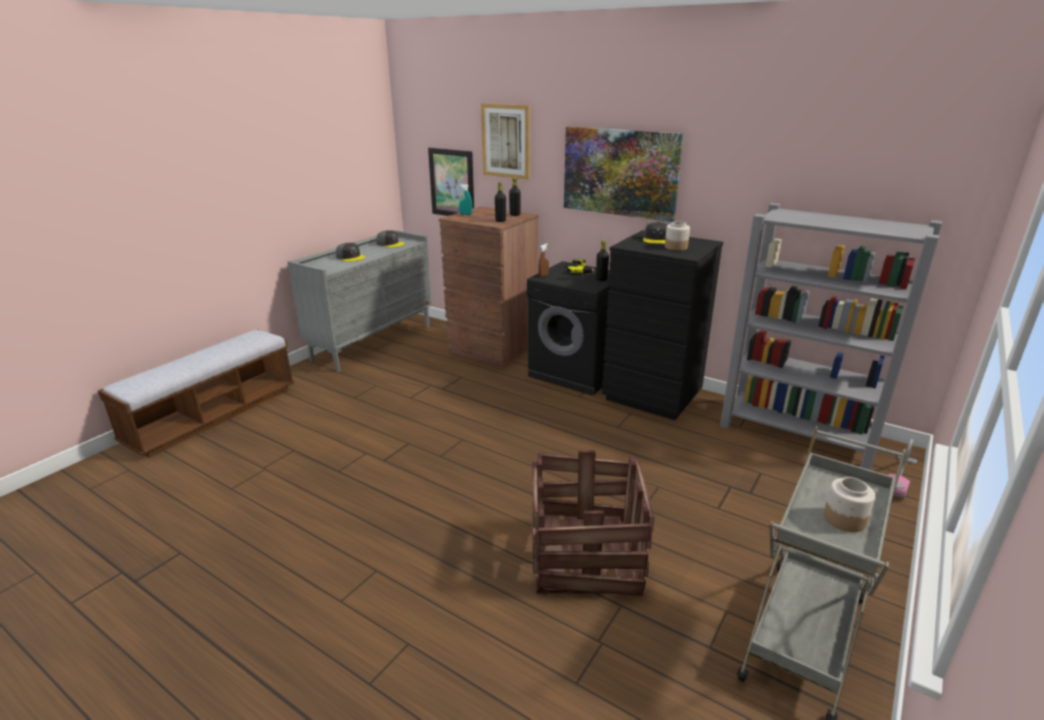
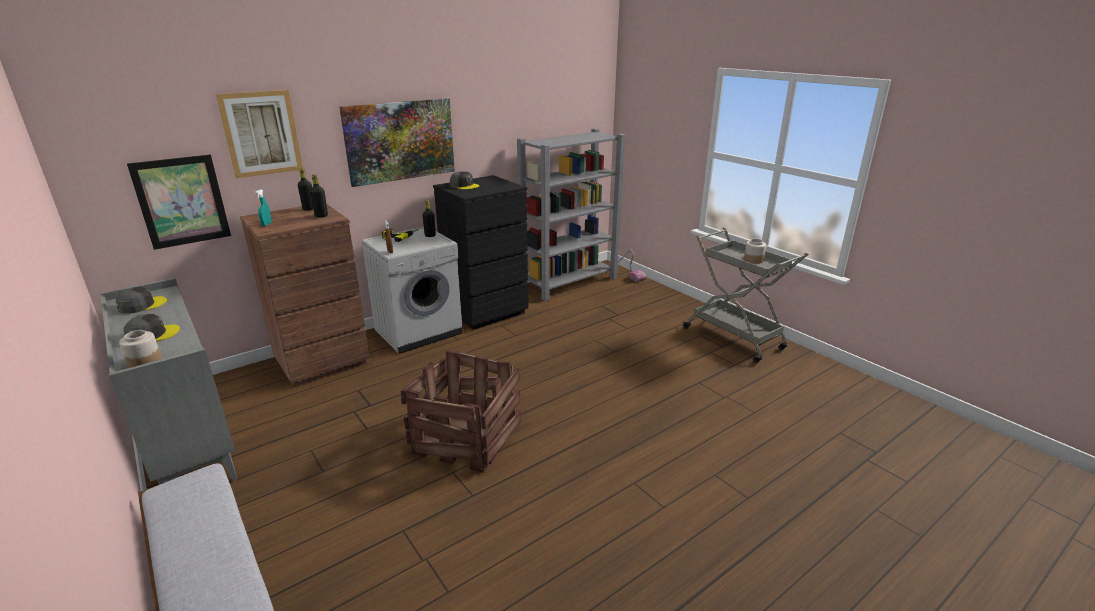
camera: 70 degrees left, 0 degrees up
(574, 374) = (419, 332): black washing machine -> white washing machine
(585, 557) = (654, 384): crate -> crate (467, 438)
(676, 247) = (491, 185): jar -> jar (145, 361)

